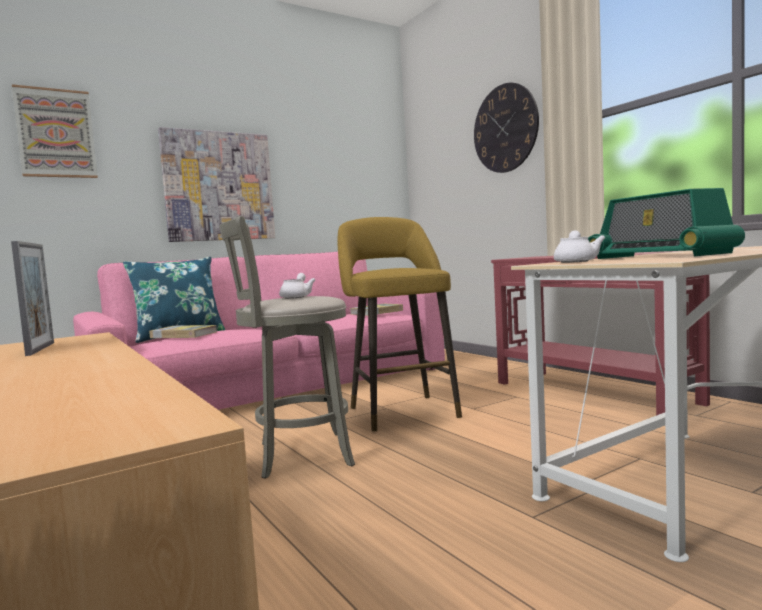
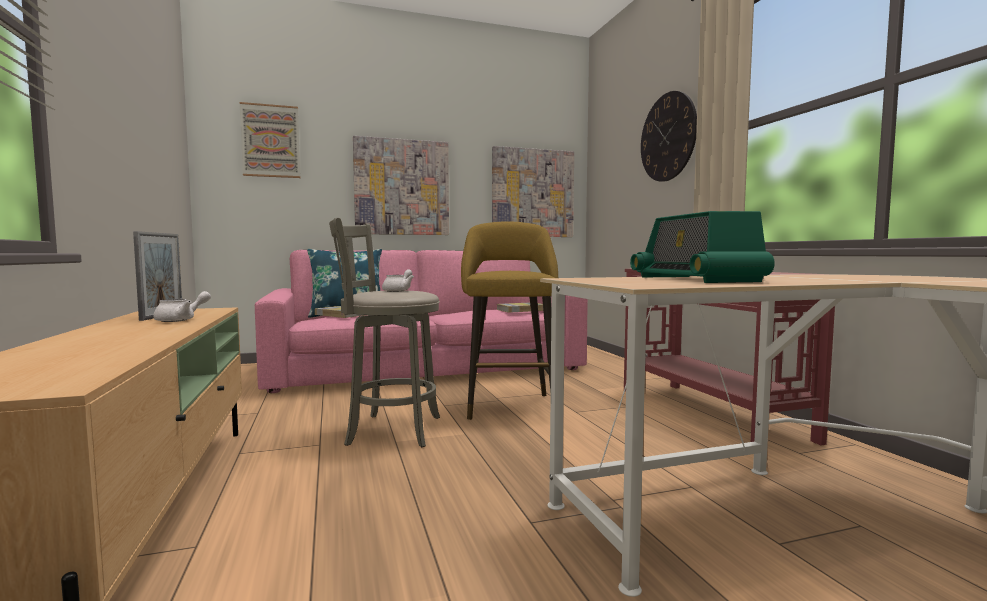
camera: 15 degrees right, 0 degrees up
(357, 189) = (532, 193): none -> picture
(576, 261) = (602, 278): white teapot -> white teapot (181, 320)

